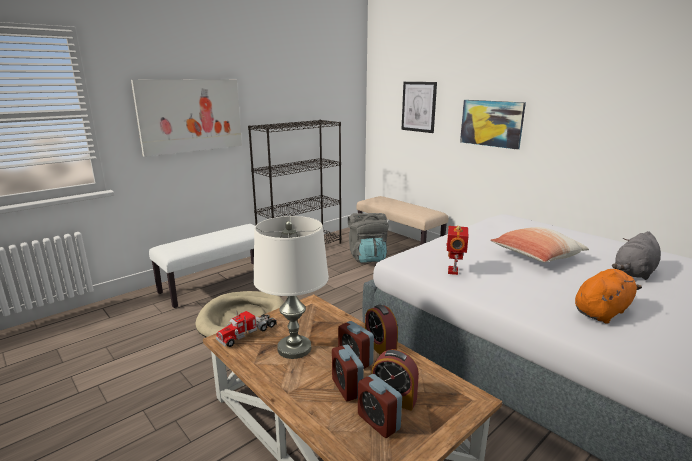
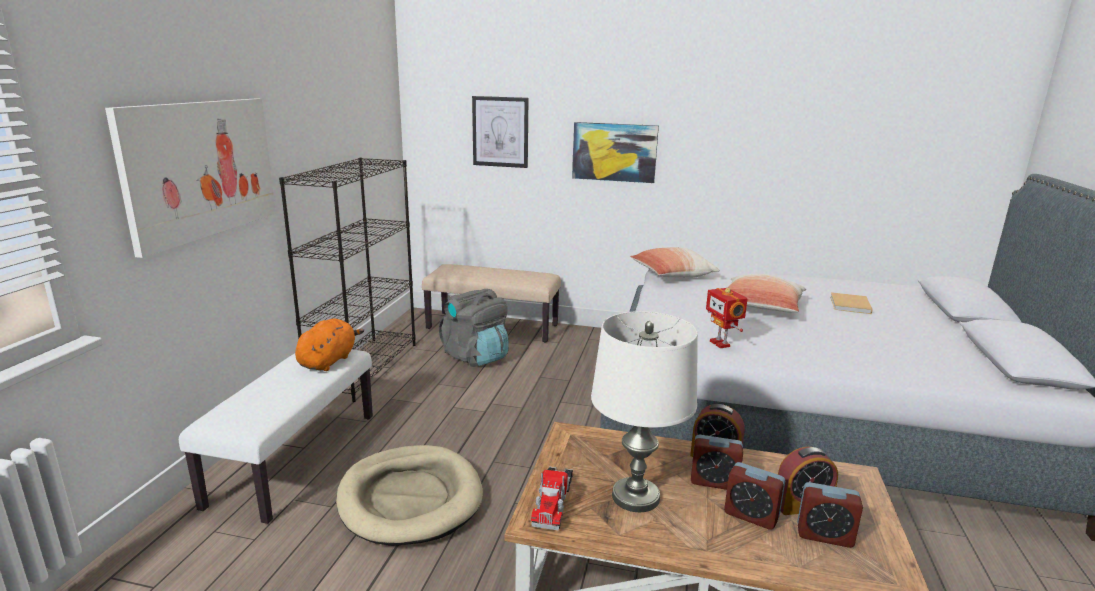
camera: 35 degrees left, 0 degrees up
(499, 222) = (672, 275): none -> pillow
(602, 311) = (884, 349): orange plush toy -> orange plush toy (329, 361)
(634, 273) = (850, 305): grey plush toy -> beige book

